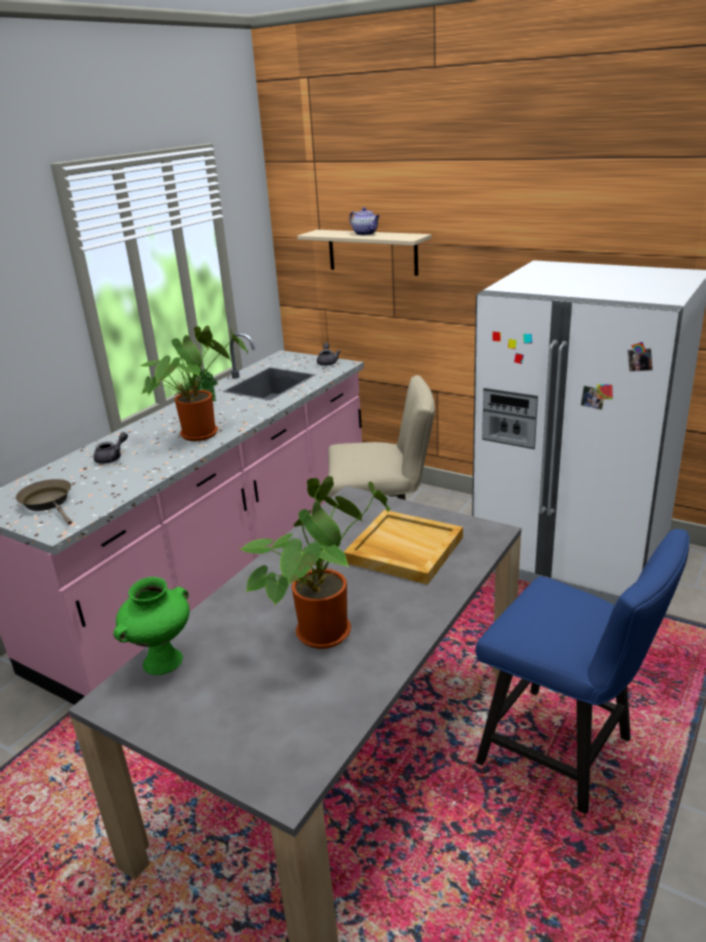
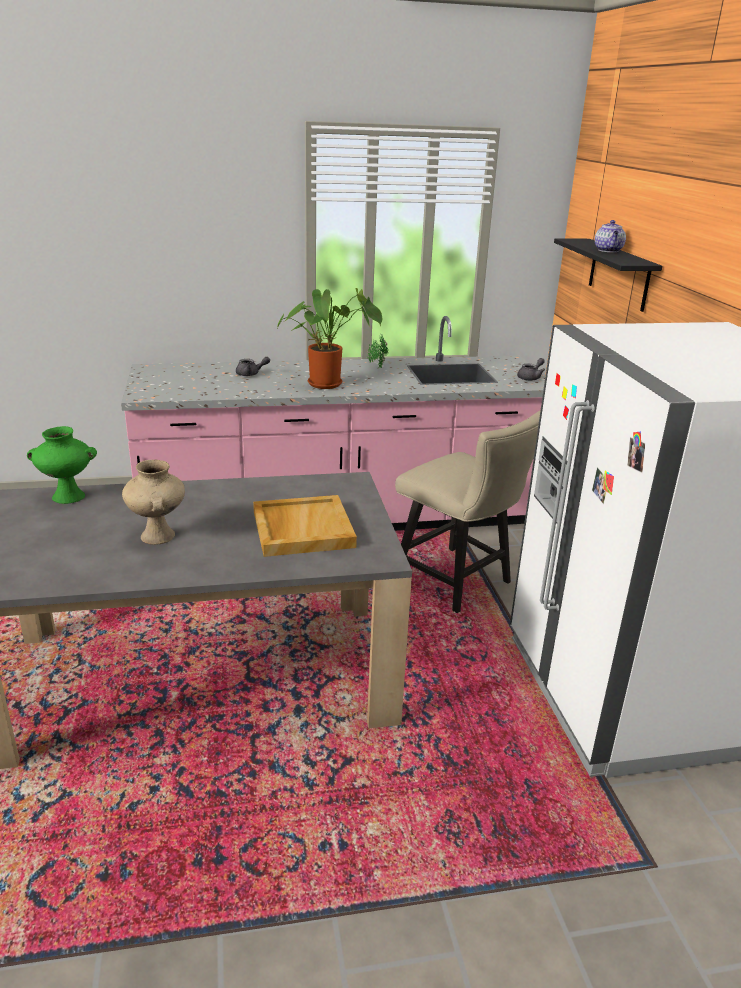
camera: 45 degrees right, 0 degrees up
(49, 503) = (169, 381): brown frying pan -> none
(324, 628) = (159, 536): potted plant -> beige vase
(372, 252) = (619, 274): beige shelf -> black shelf
(566, 754) = (324, 807): blue chair -> none

